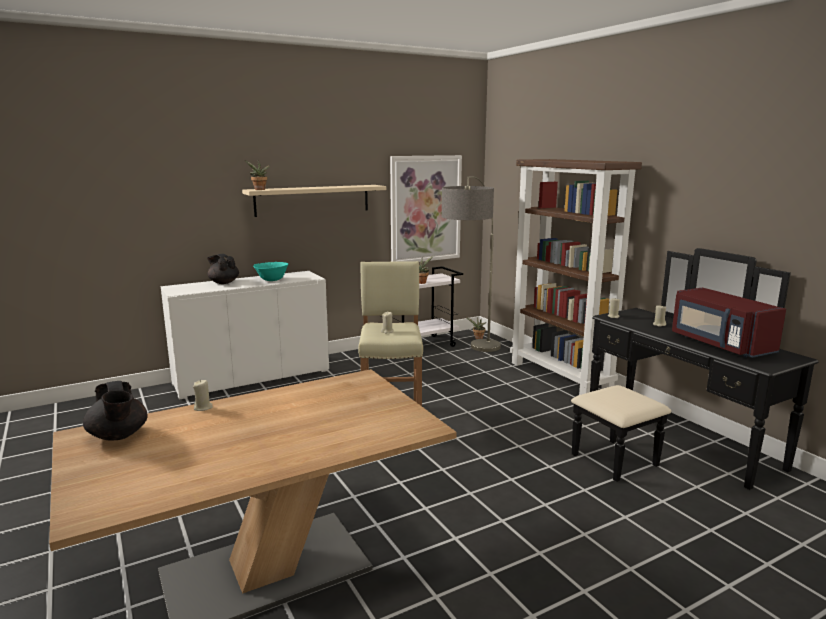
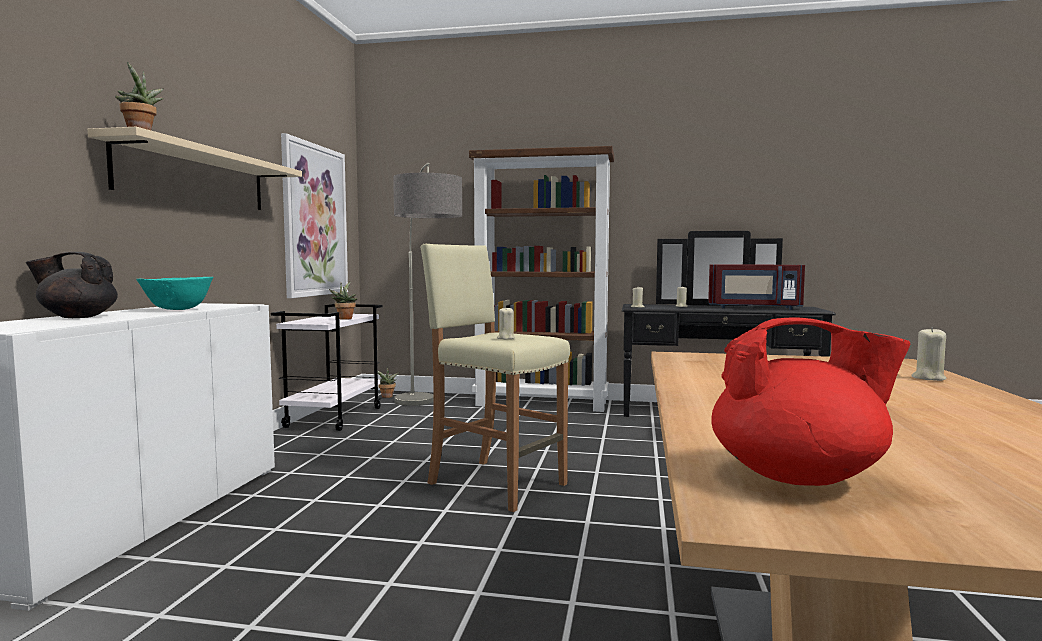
camera: 50 degrees left, 10 degrees down
(118, 436) = (799, 477): black teapot -> red teapot
(203, 407) = (695, 413): beige candle -> beige candle (928, 378)

